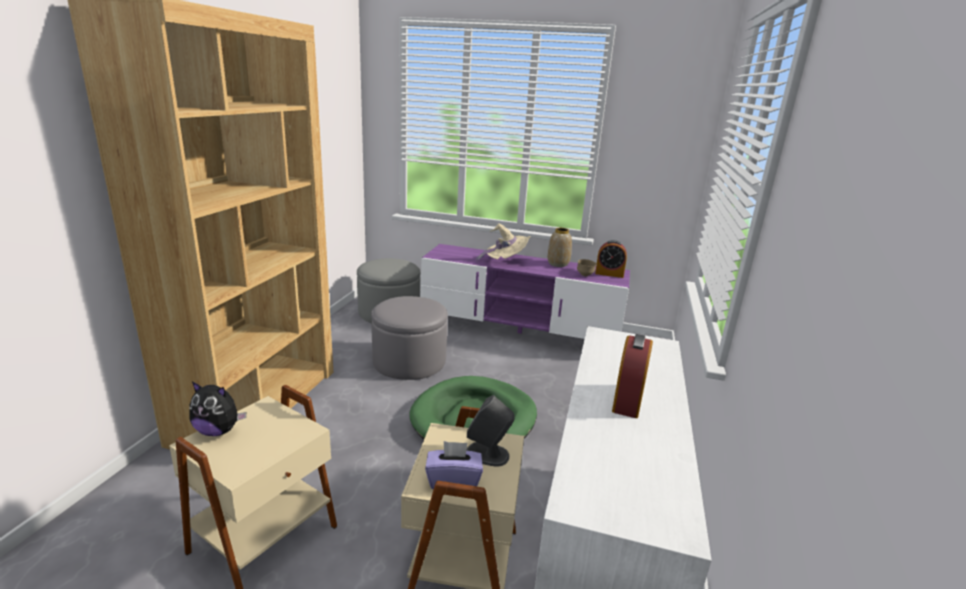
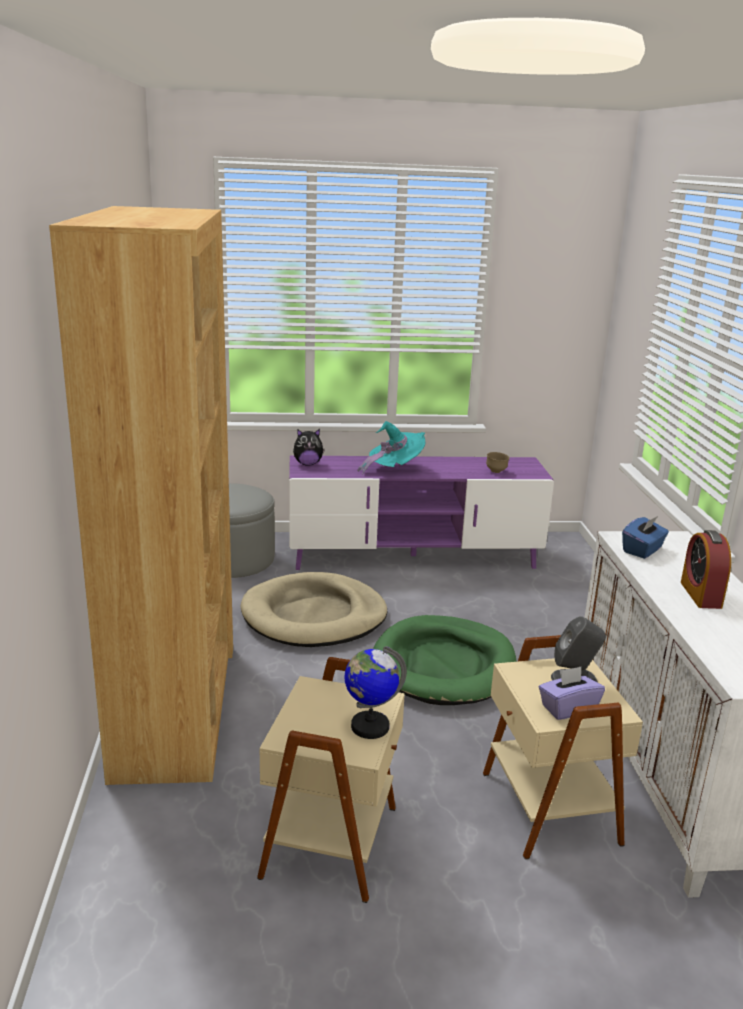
camera: 20 degrees left, 0 degrees up
(218, 431) = (294, 722): plush toy -> plush toy (308, 464)
(268, 450) = (369, 726): none -> globe
(409, 361) = (314, 616): grey ottoman -> beige dog bed
(505, 262) = (393, 469): beige hat -> turquoise hat
(558, 264) = (454, 462): vase -> none
(609, 274) = (519, 465): alarm clock -> none
(612, 349) = (642, 550): none -> blue tissue box

